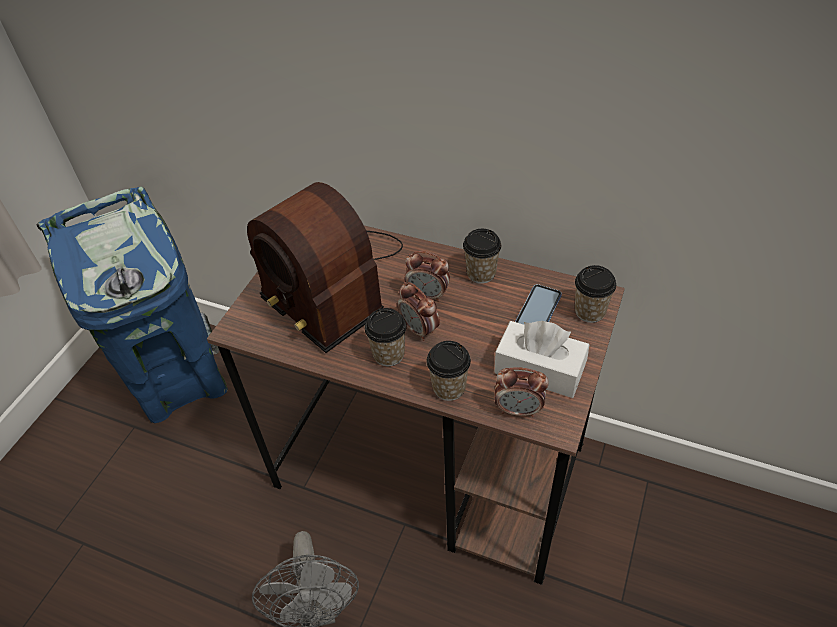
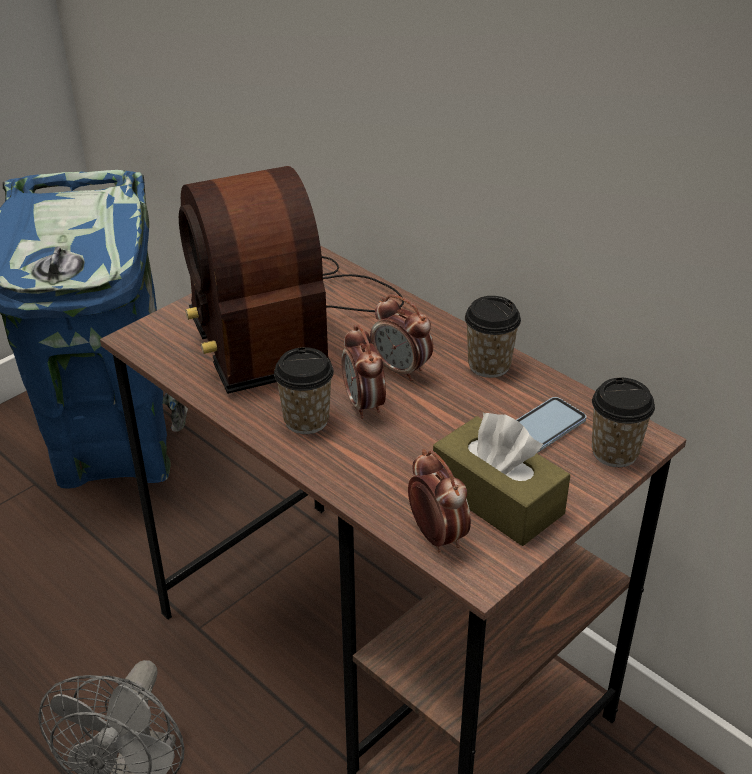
camera: 20 degrees right, 10 degrees down
(449, 388) = (359, 481): cup -> none
(518, 410) = (437, 536): alarm clock -> alarm clock turned 150 degrees counterclockwise
(539, 369) = (497, 498): white tissue box -> brown tissue box

